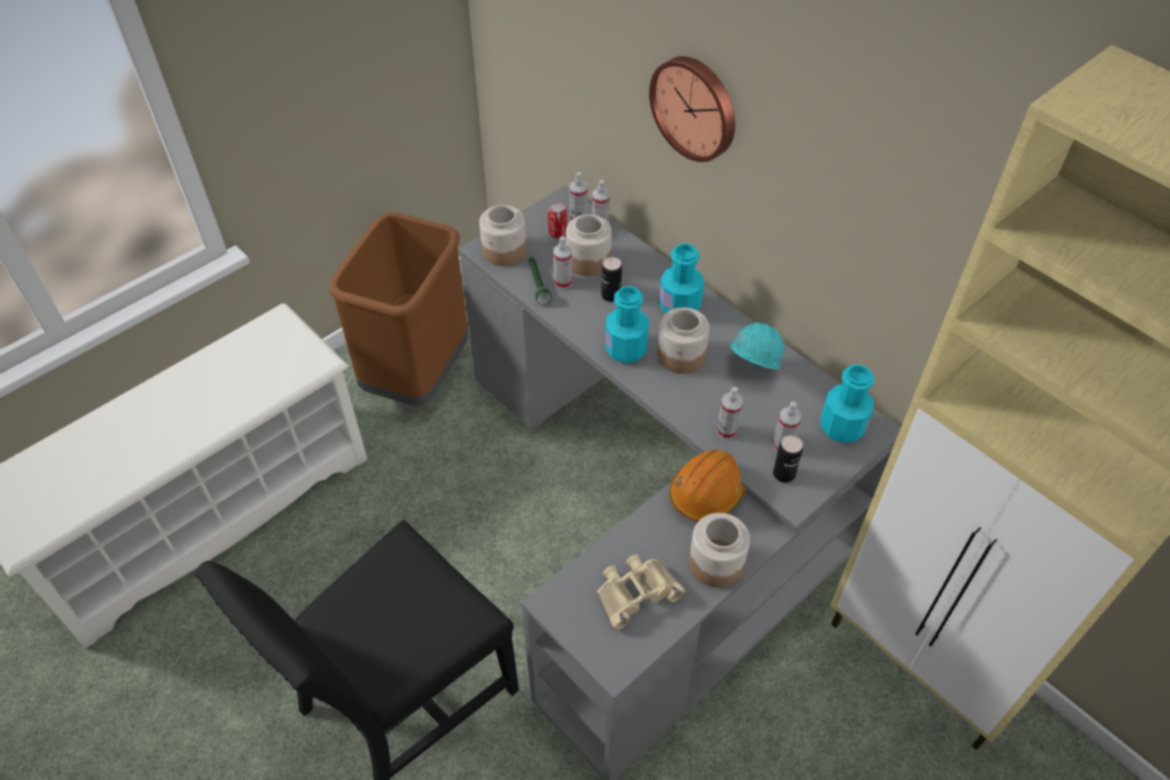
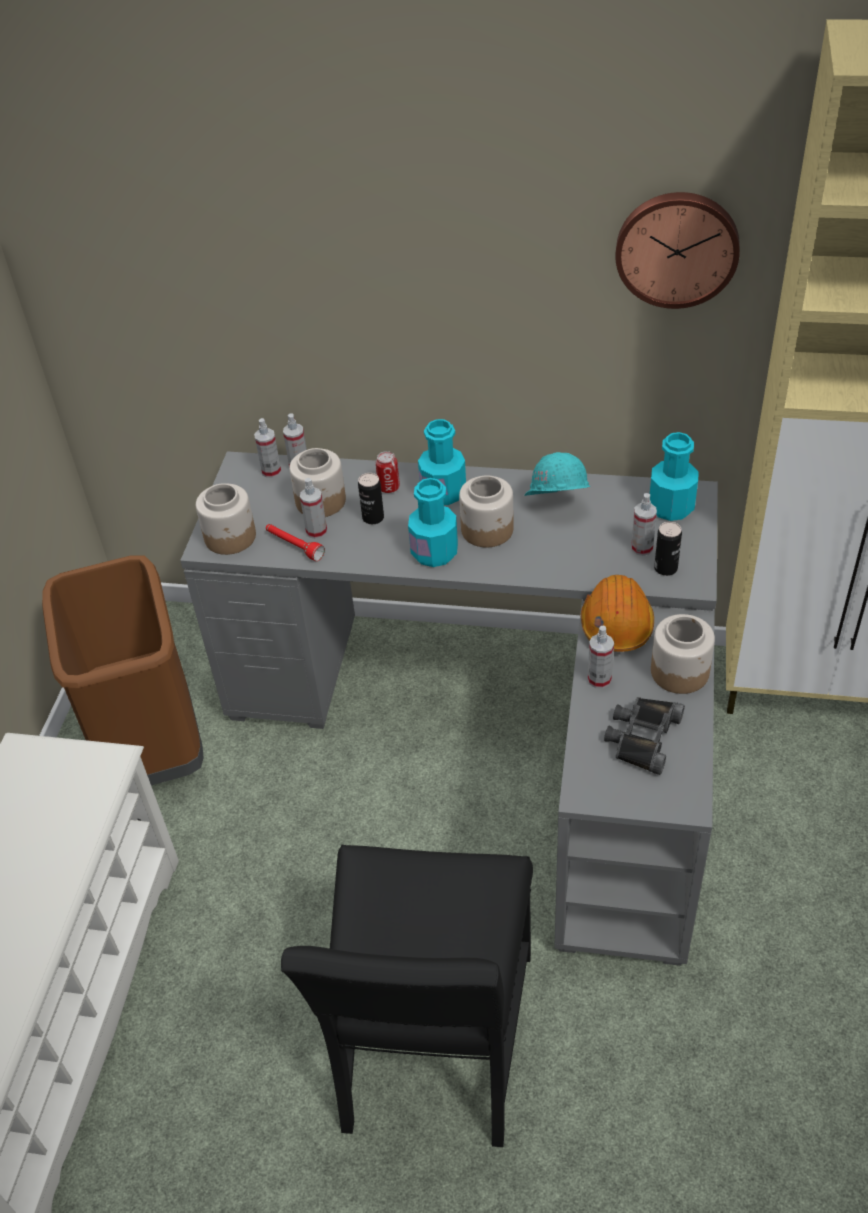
camera: 35 degrees left, 5 degrees down
(537, 284) = (294, 546): green flashlight -> red flashlight
(558, 233) = (266, 494): can -> can (389, 487)
(635, 592) = (642, 737): beige binoculars -> black binoculars
(695, 107) = (386, 280): wall clock -> wall clock (677, 248)
(726, 431) = (587, 564): spray bottle -> spray bottle (599, 679)

